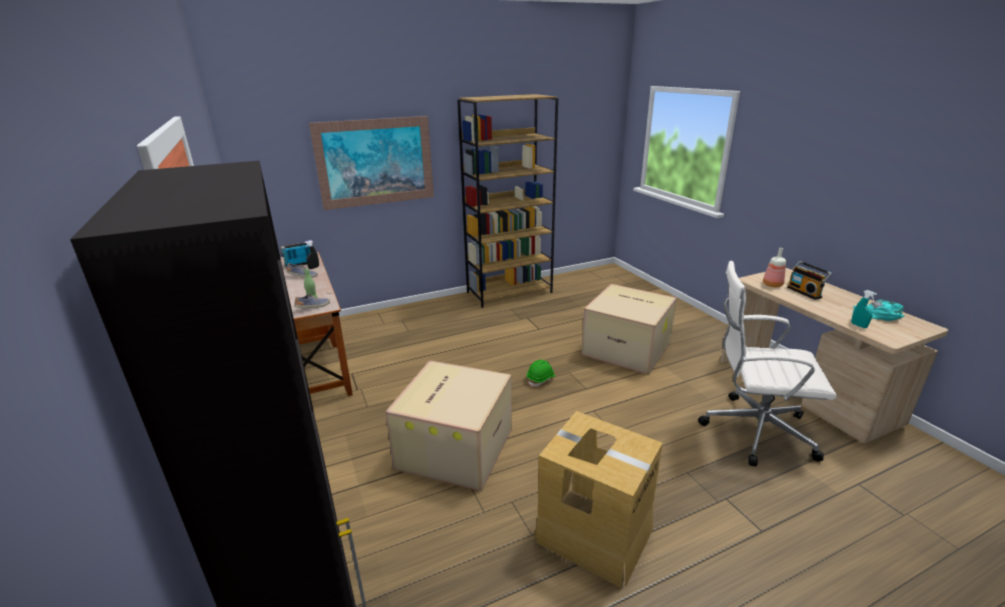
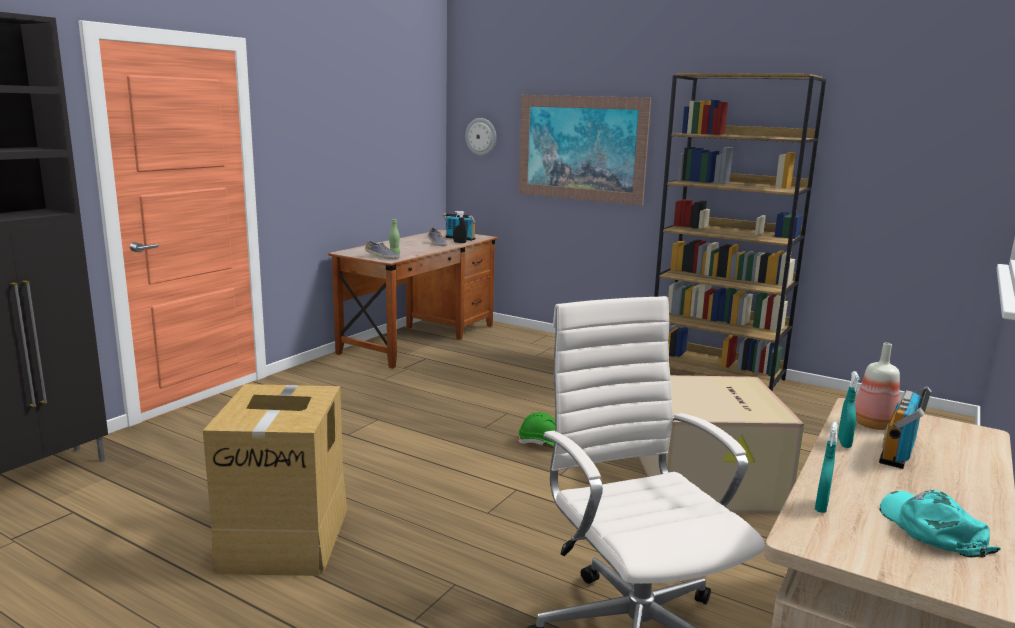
camera: 55 degrees right, 10 degrees down
(270, 166) = (481, 136): none -> wall clock
(454, 446) = (362, 431): cardboard box -> none
(792, 297) = (844, 443): none -> turquoise spray bottle

